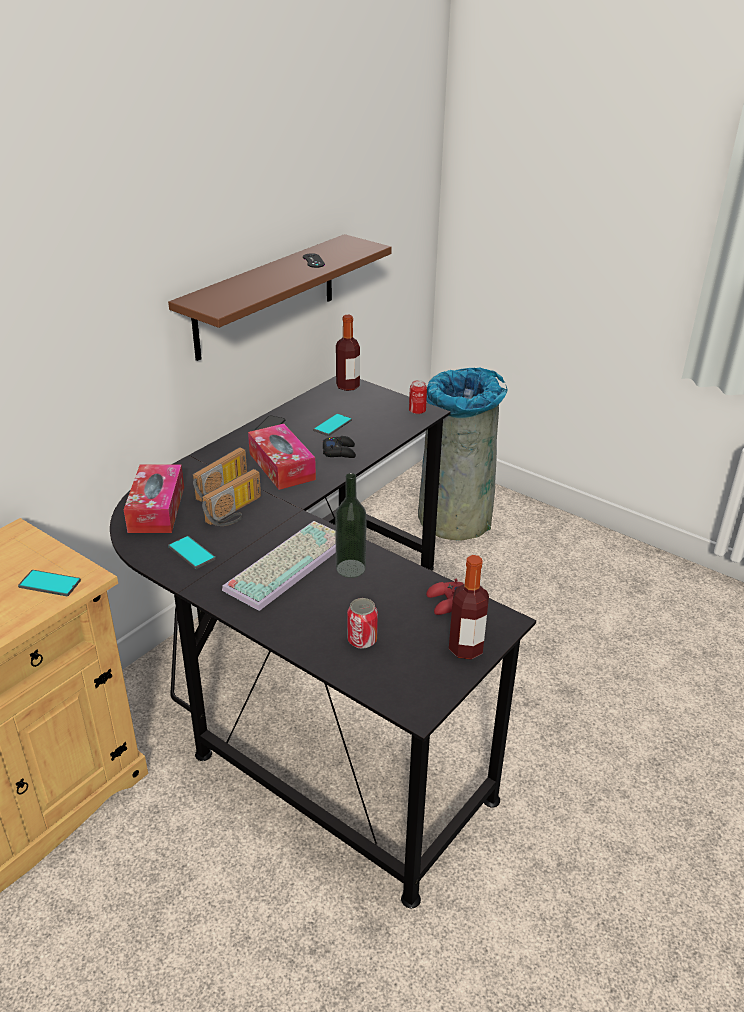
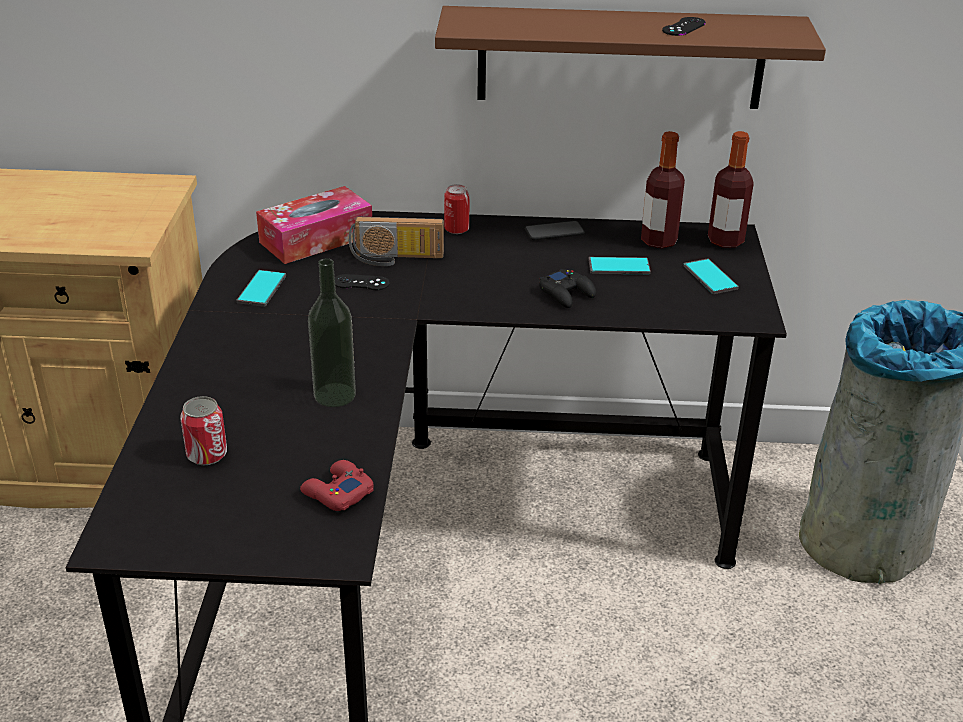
camera: 55 degrees right, 0 degrees up
(49, 584) = (106, 231): phone -> phone (710, 277)
(236, 513) = (361, 283): radio -> black game controller
(282, 466) = (485, 272): tissue box -> none
(287, 563) = (302, 350): keyboard -> none
(417, 411) = (744, 309): can -> can (456, 229)
(466, 648) = (255, 540): bottle -> bottle (658, 241)

